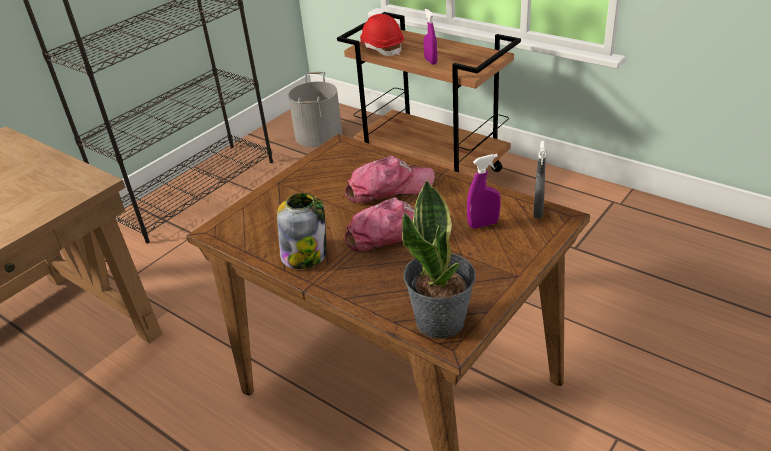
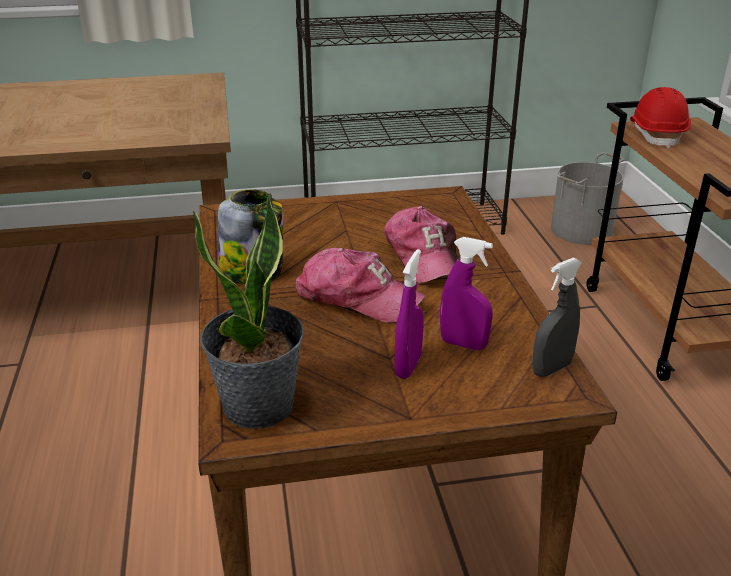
camera: 40 degrees right, 5 degrees down
(389, 188) = (424, 257): cap -> cap turned 45 degrees clockwise
(430, 61) = (698, 168): purple spray bottle -> purple spray bottle (408, 366)

